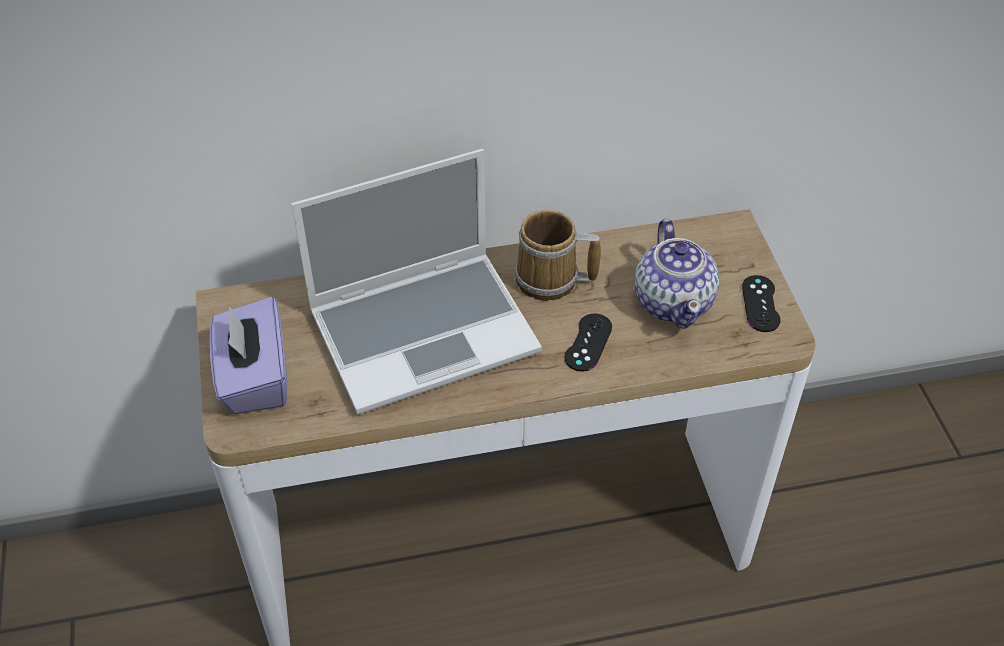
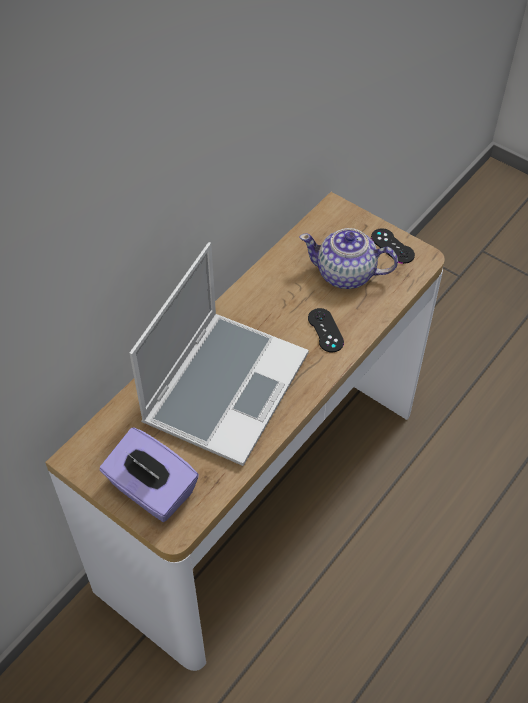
camera: 40 degrees left, 5 degrees up
(551, 280) = (266, 306): mug -> none
(673, 301) = (346, 274): teapot -> teapot turned 150 degrees clockwise

